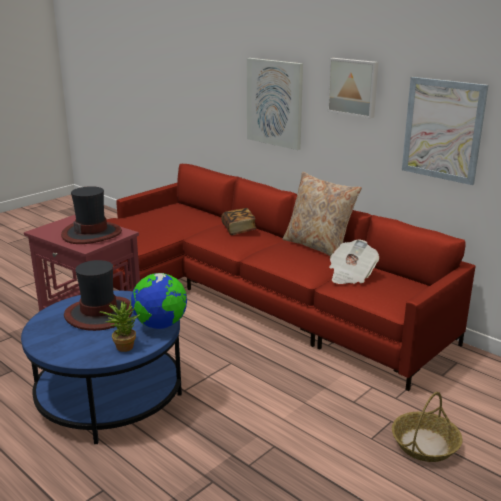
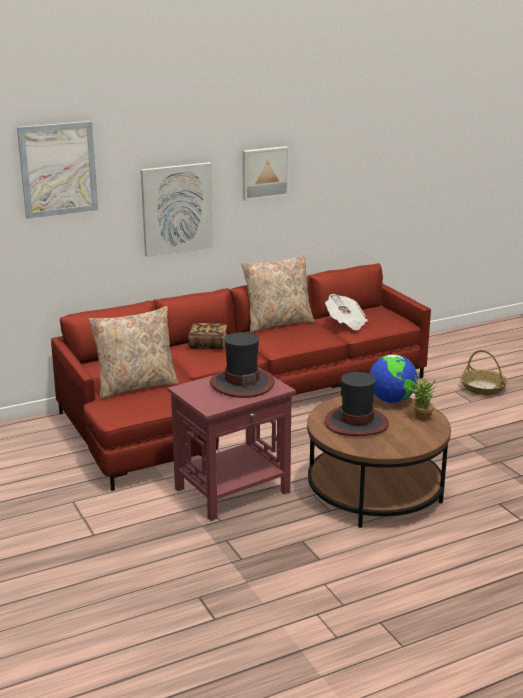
camera: 70 degrees left, 0 degrees up
(110, 395) = (374, 491): blue coffee table -> brown coffee table
(145, 223) = (136, 385): none -> beige pillow
(443, 130) = (342, 188): picture -> picture (58, 169)

